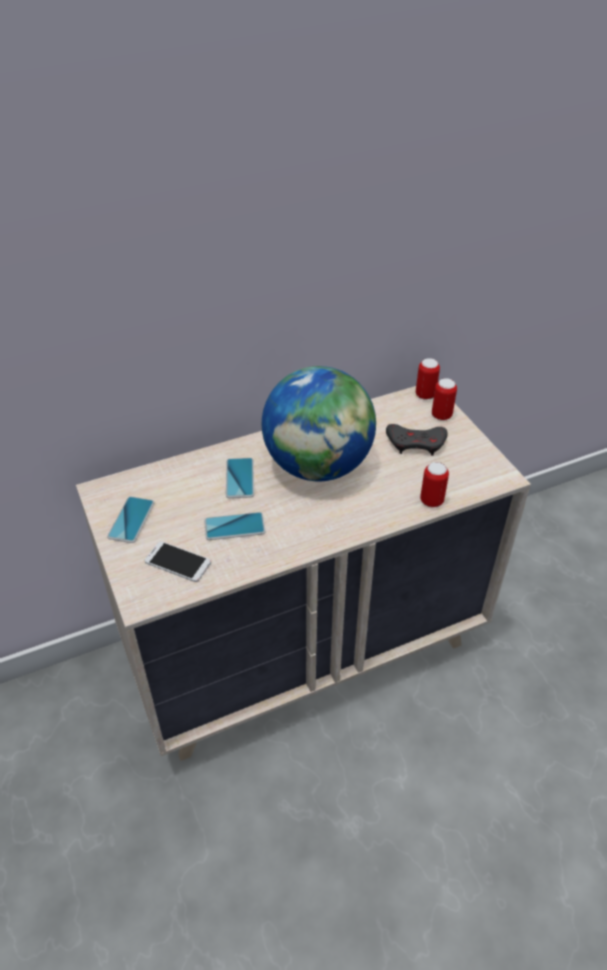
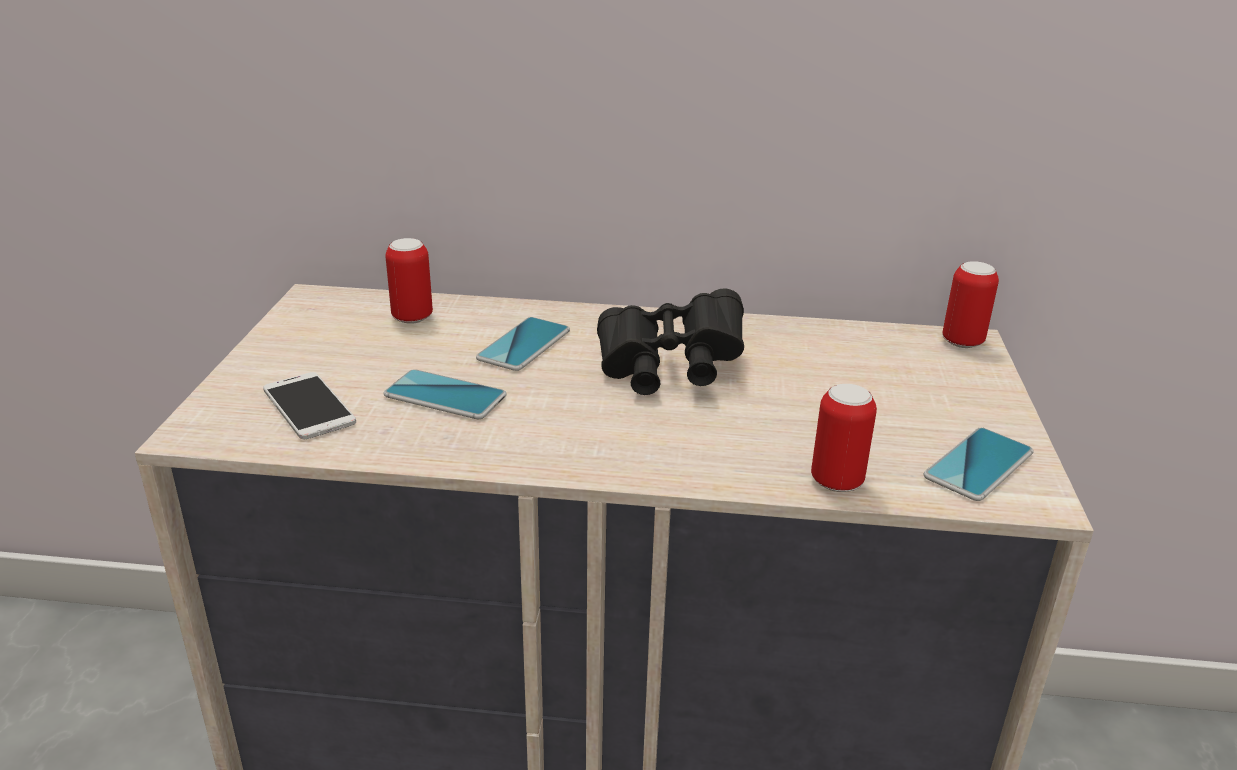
camera: 30 degrees right, 15 degrees down
(131, 520) = (312, 339): phone -> phone (978, 465)
(318, 466) = (668, 369): globe -> black binoculars
(416, 443) = (884, 395): grey game controller -> none
(441, 415) = (971, 375): can -> can (412, 317)

